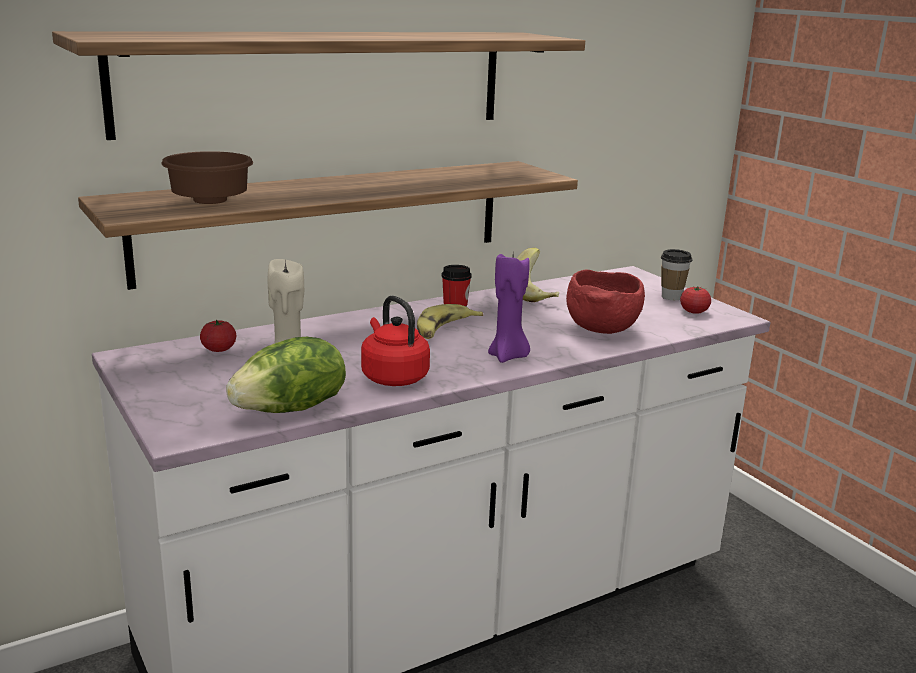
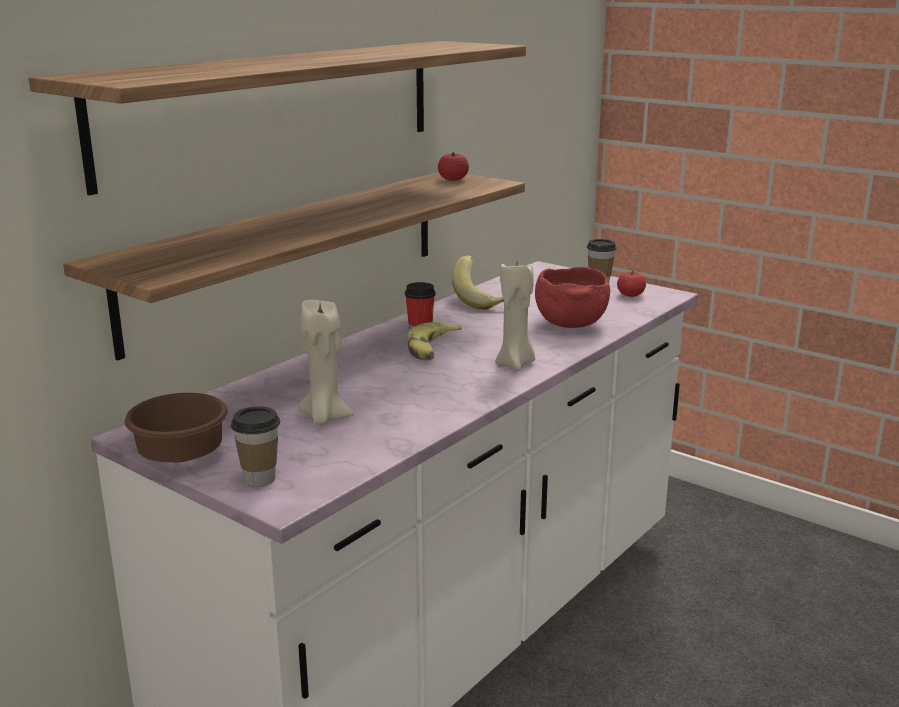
camera: 20 degrees left, 0 degrees up
(180, 413) = (260, 479): none -> cup
(207, 202) = (217, 250): brown bowl -> brown bowl (179, 457)
(219, 349) = (229, 409): tomato -> tomato (453, 179)
(292, 409) = (368, 452): lettuce -> none
(393, 377) = (431, 402): red kettle -> none
(508, 357) = (516, 364): purple candle -> beige candle

